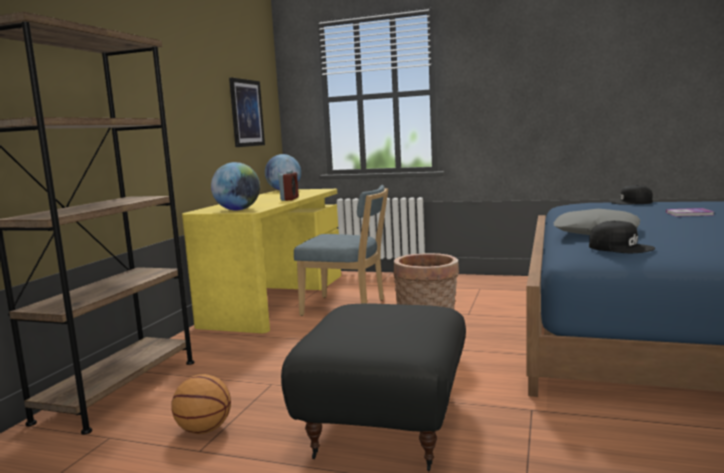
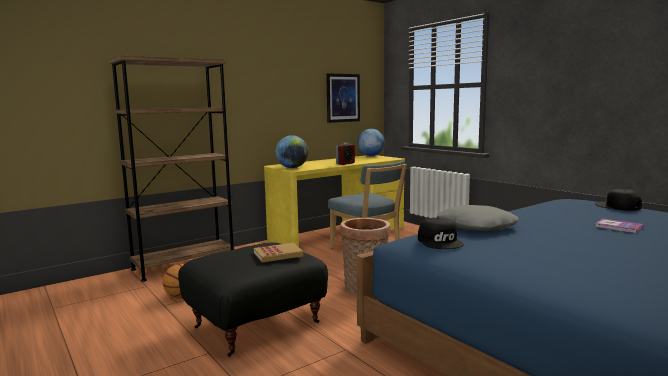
camera: 35 degrees right, 0 degrees up
(410, 312) = (278, 254): none -> book

